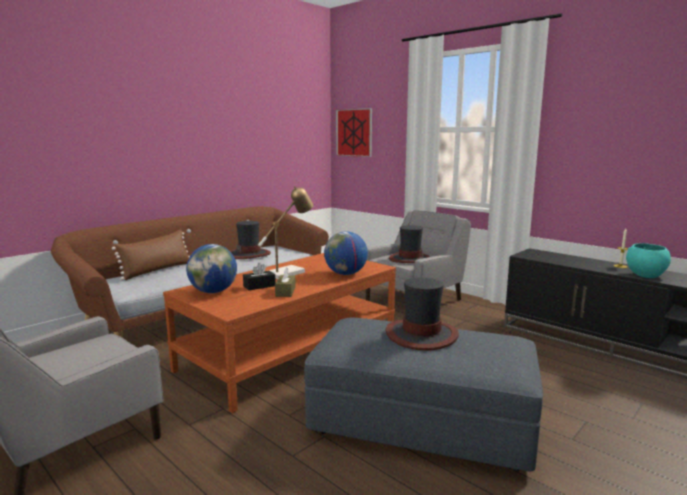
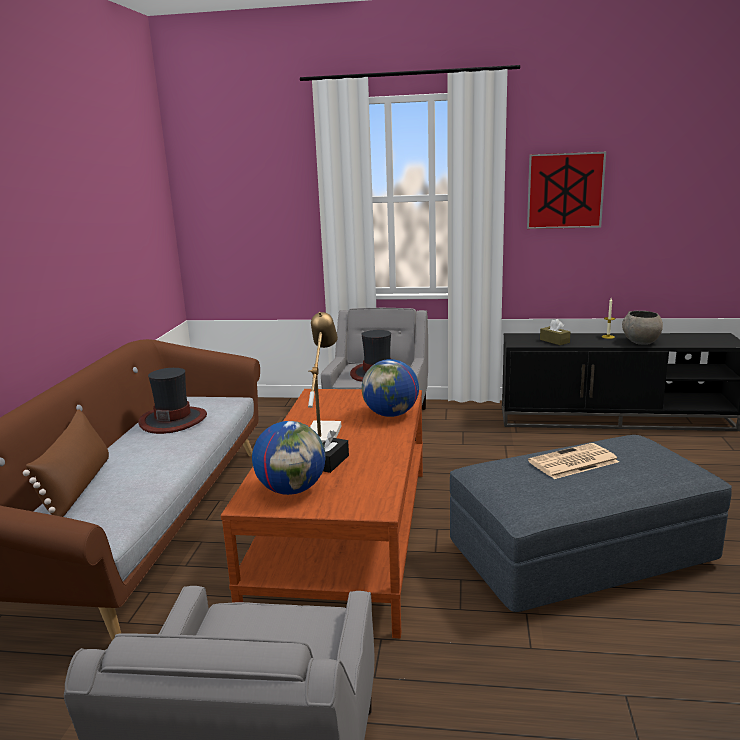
camera: 35 degrees left, 5 degrees up
(285, 292) = (377, 459): brown tissue box -> brown tissue box (554, 341)
(354, 132) = (219, 208): picture -> picture (565, 191)
(421, 335) = (572, 462): hat -> newspaper
(645, 275) = (640, 342): turquoise bowl -> grey bowl

